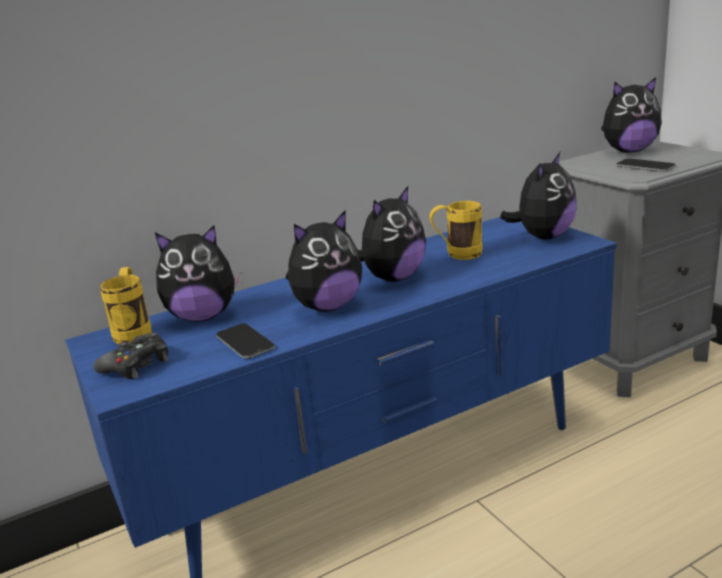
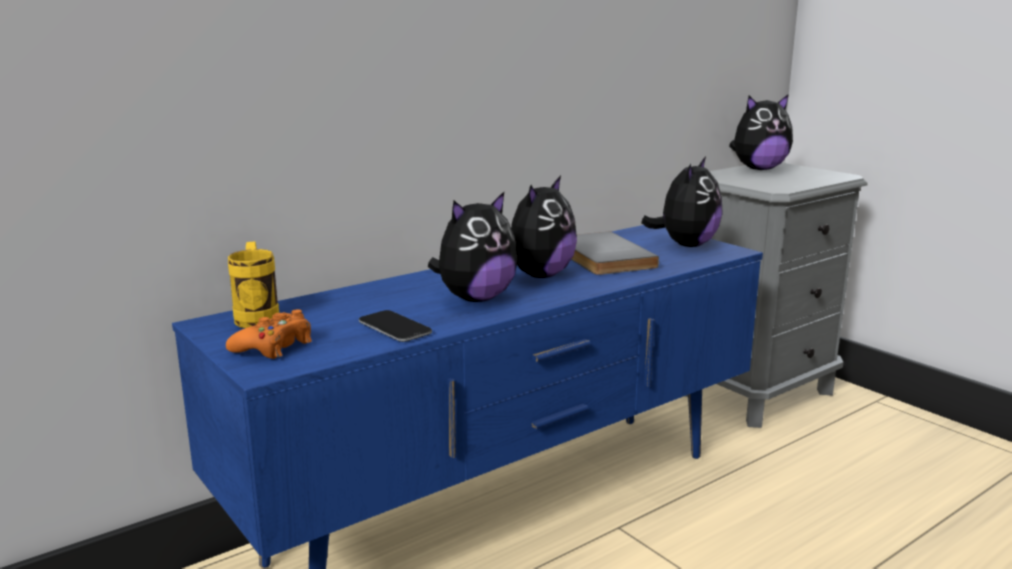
camera: 10 degrees left, 5 degrees down
(137, 365) = (274, 346): black game controller -> orange game controller
(203, 316) = (334, 304): plush toy -> none
(457, 255) = (600, 258): yellow mug -> grey book
(645, 166) = (781, 182): phone -> none

